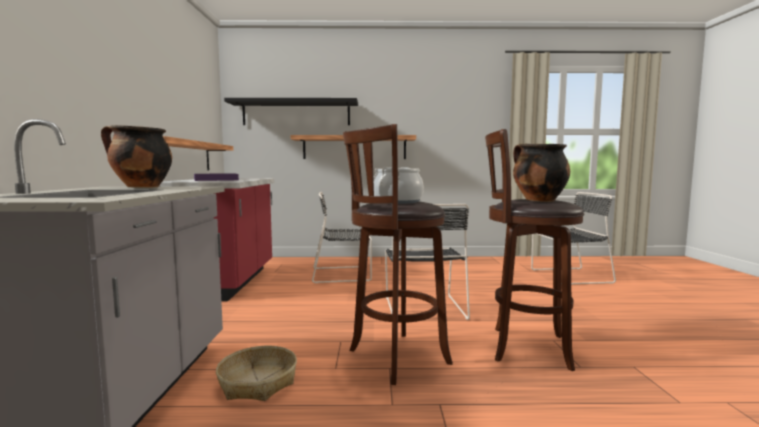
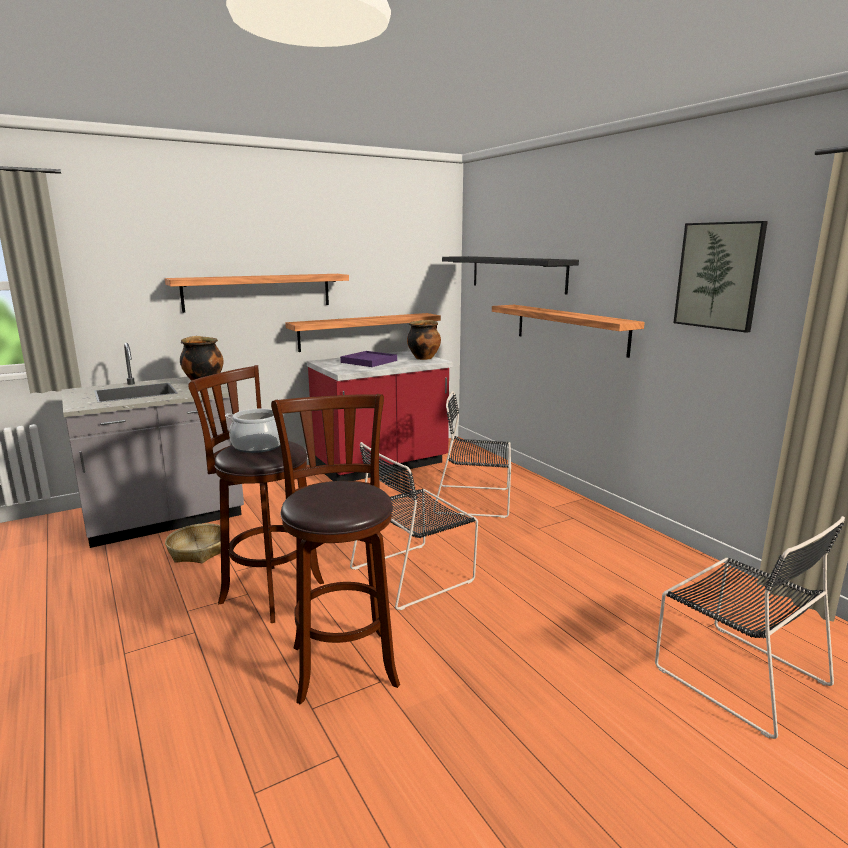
camera: 60 degrees right, 10 degrees up
(110, 94) = (258, 292): none -> shelf
(343, 274) = (475, 501): black chair -> black chair turned 45 degrees counterclockwise
(457, 108) = (719, 276): none -> picture
(537, 200) = (328, 494): cooking pot -> cooking pot (424, 358)

